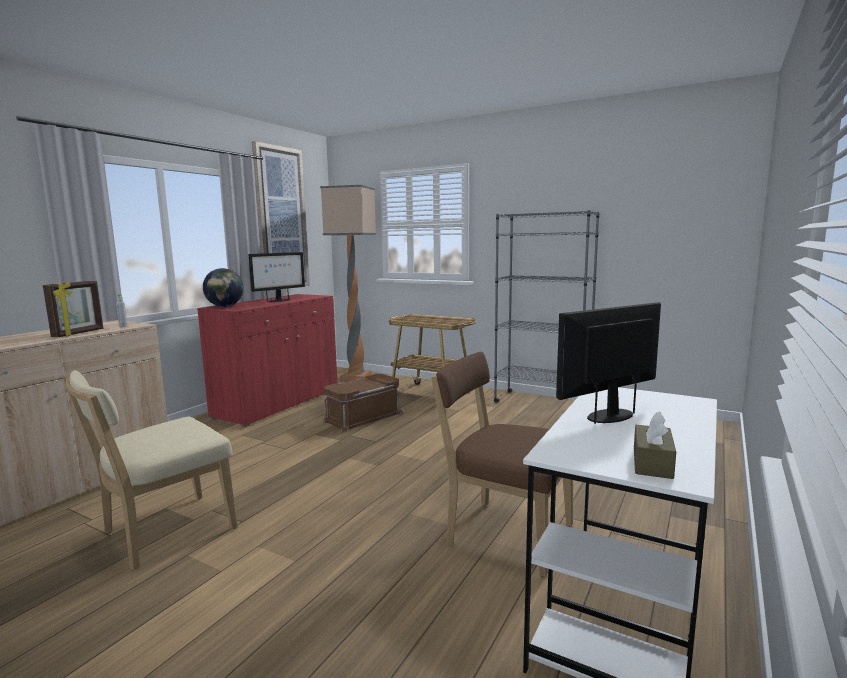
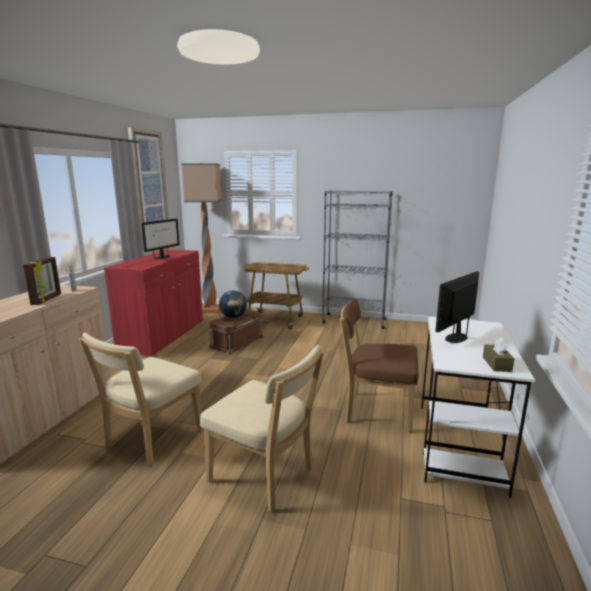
camera: 15 degrees left, 5 degrees up
(225, 307) = (126, 265): globe -> globe (233, 317)
(271, 611) = (265, 476): none -> beige chair

